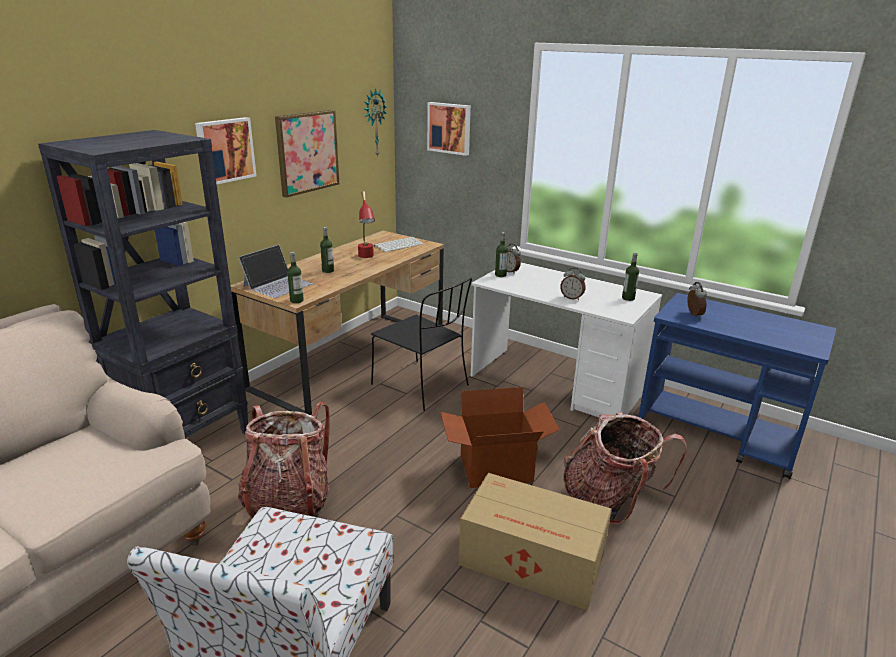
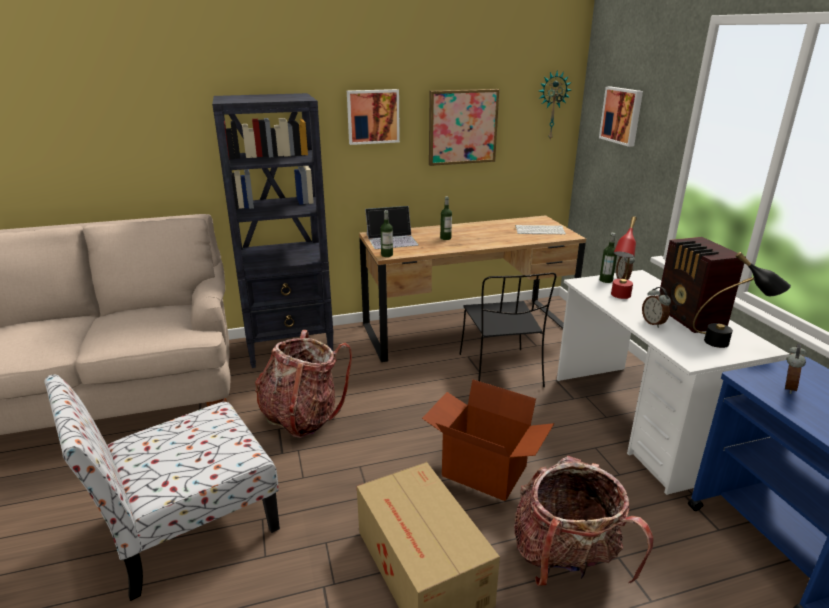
camera: 40 degrees right, 0 degrees up
(366, 258) = (493, 235): red table lamp -> red table lamp (619, 298)
(587, 288) = (690, 318): none -> radio
(628, 298) = (729, 344): bottle -> black table lamp

